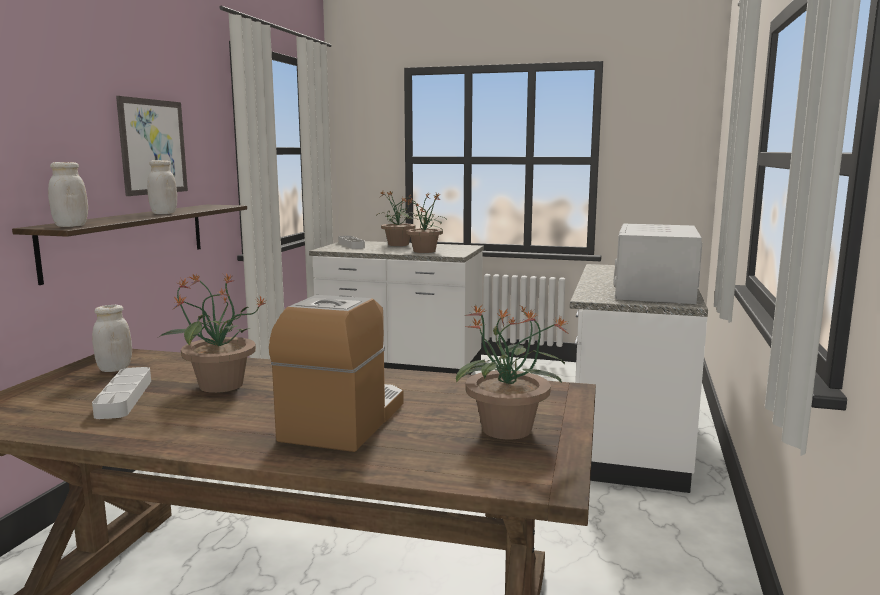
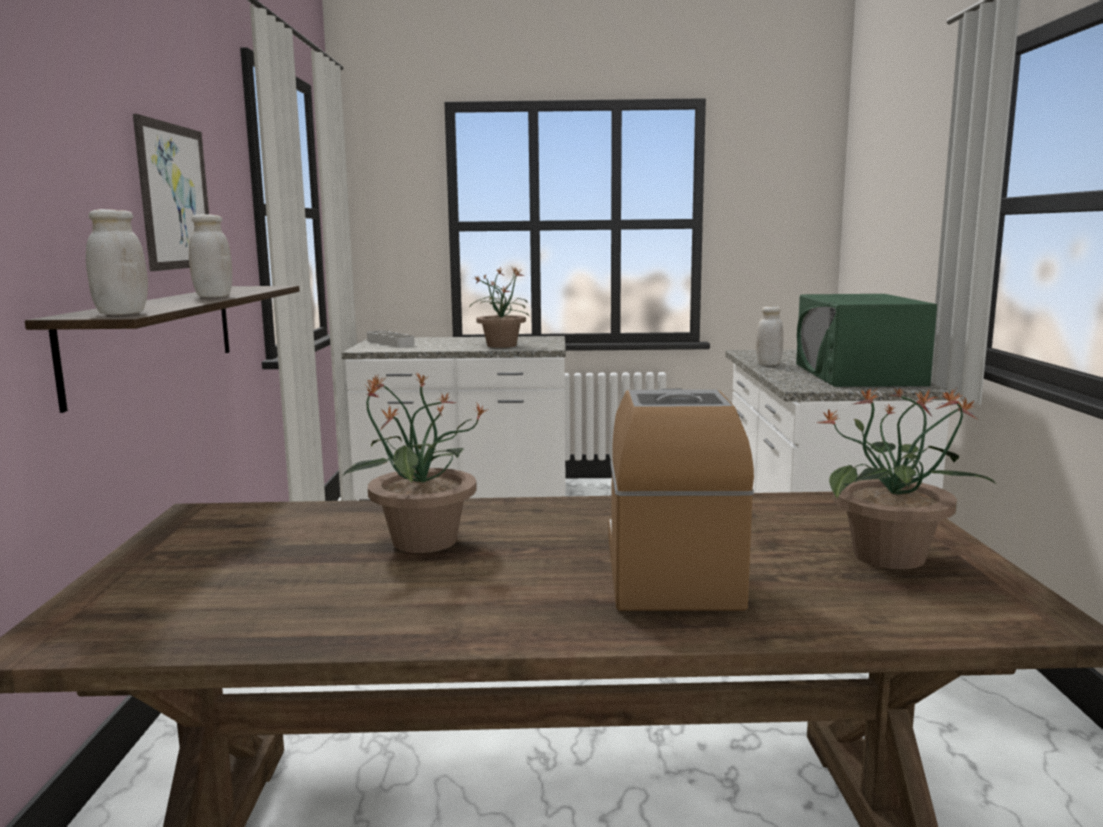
camera: 15 degrees left, 0 degrees up
(114, 369) = (223, 534): white jar -> white jar (768, 364)
(124, 398) = (296, 575): grey tray -> none
(398, 245) = (453, 340): potted plant -> none
(654, 290) = (858, 374): white microwave -> green microwave

